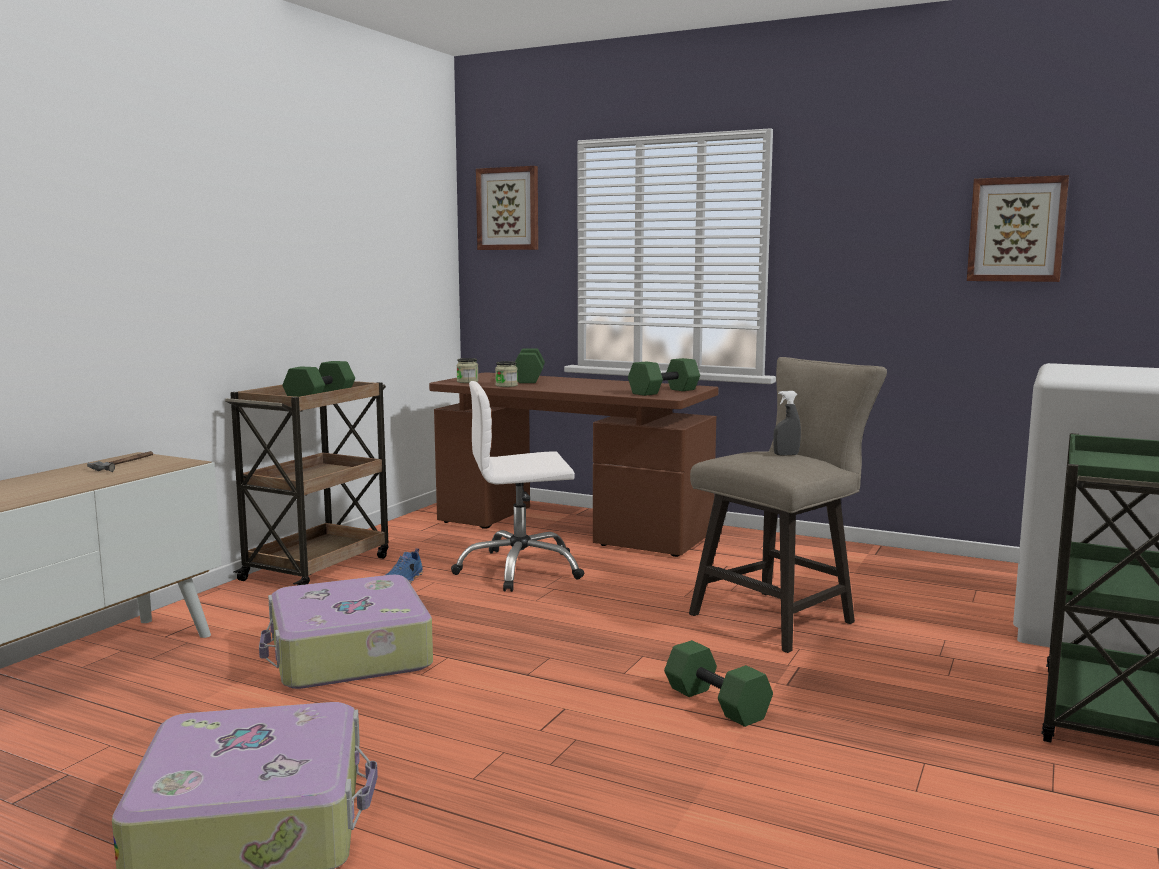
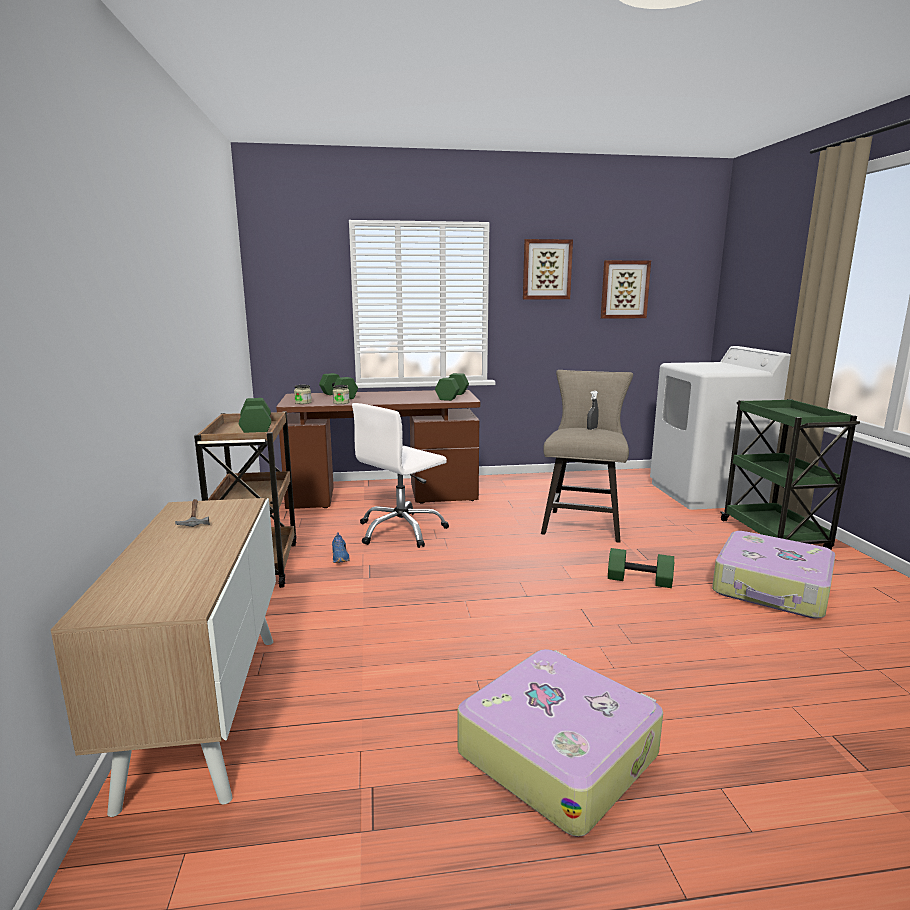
camera: 35 degrees left, 5 degrees up
(348, 654) = (401, 620): suitcase -> suitcase (772, 588)
(508, 209) = (291, 268): picture -> picture (546, 269)

